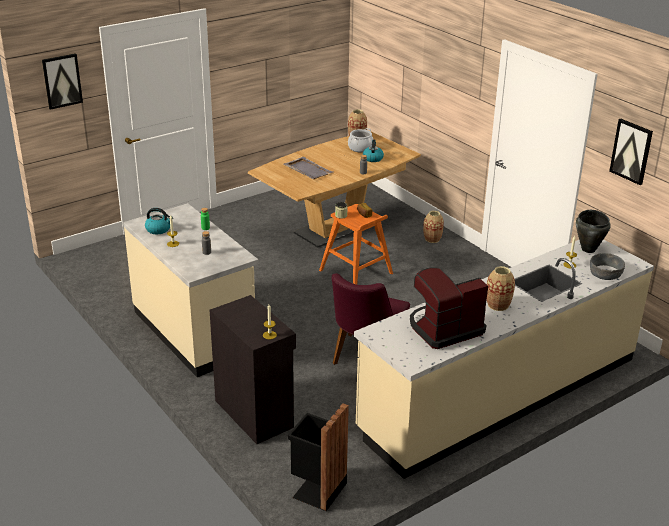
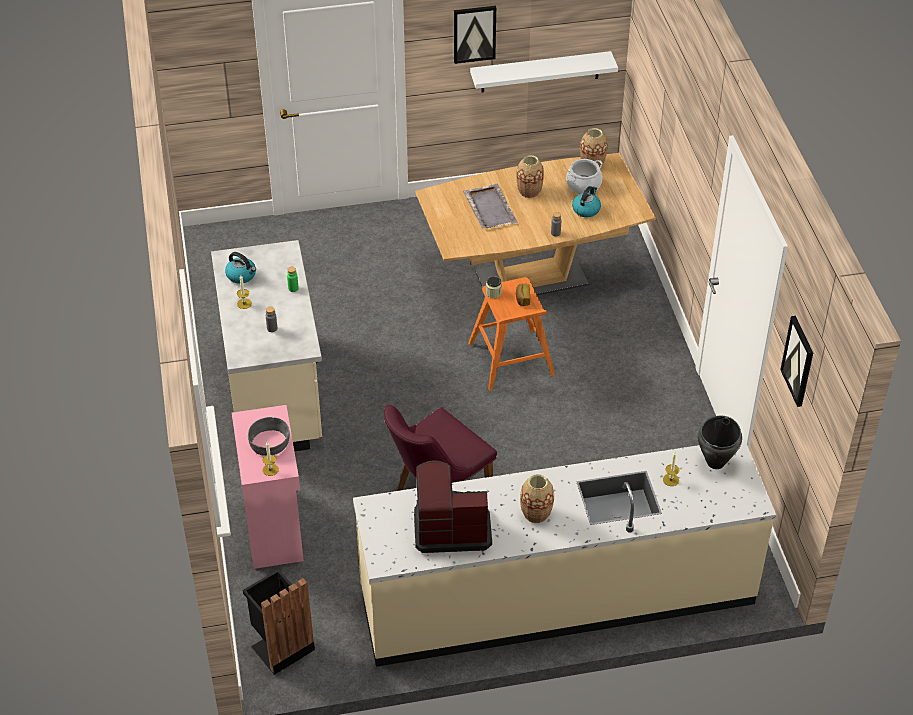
camera: 25 degrees right, 15 degrees up
(62, 81) = (198, 42): picture -> picture (474, 33)
(254, 413) = (274, 527): black cabinet -> pink cabinet
(297, 90) = (540, 72): none -> white shelf
(432, 239) = (644, 333): vase -> vase (529, 191)
(605, 272) = (705, 505): grey bowl -> grey bowl (270, 442)

